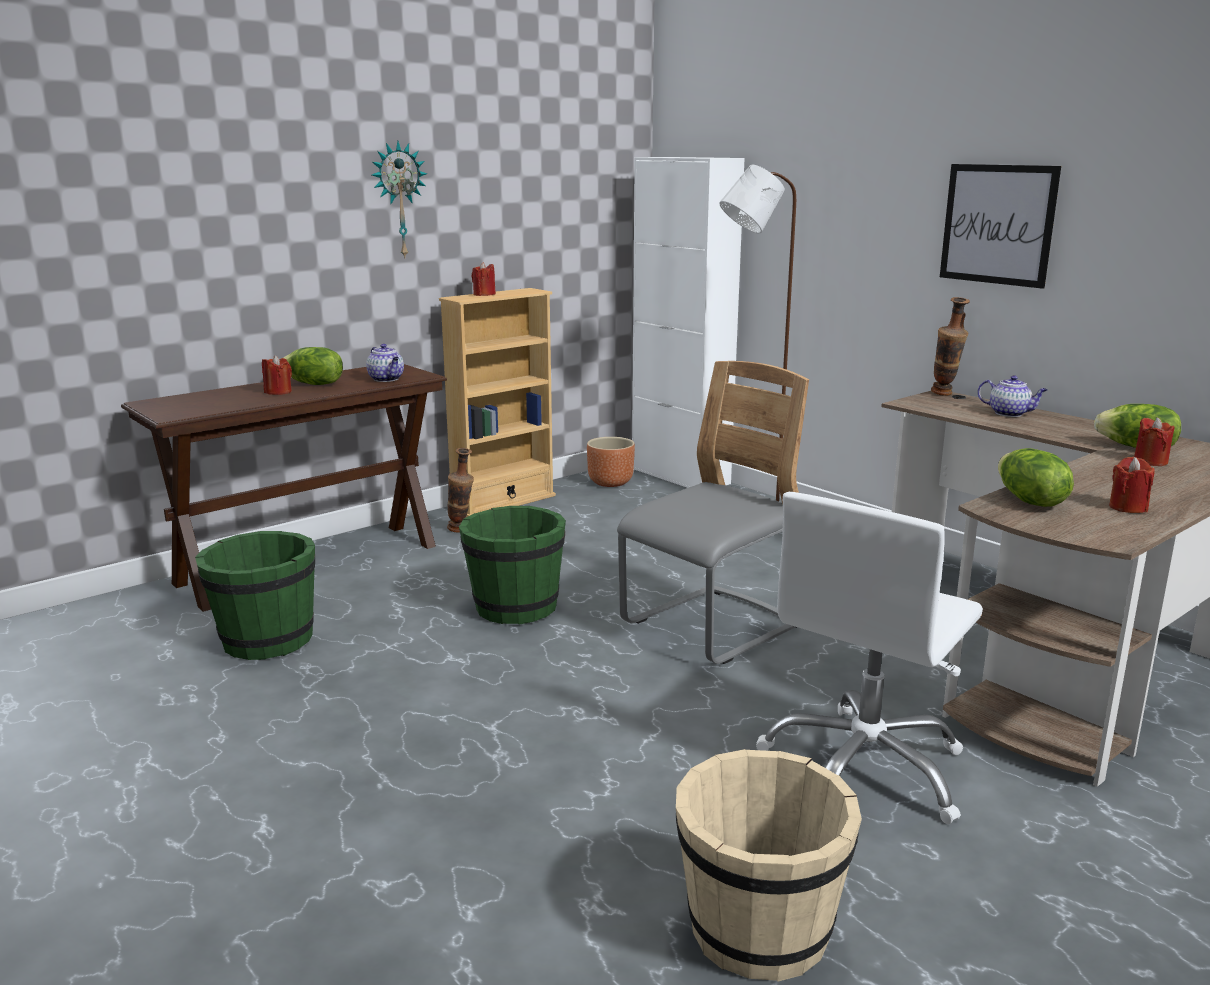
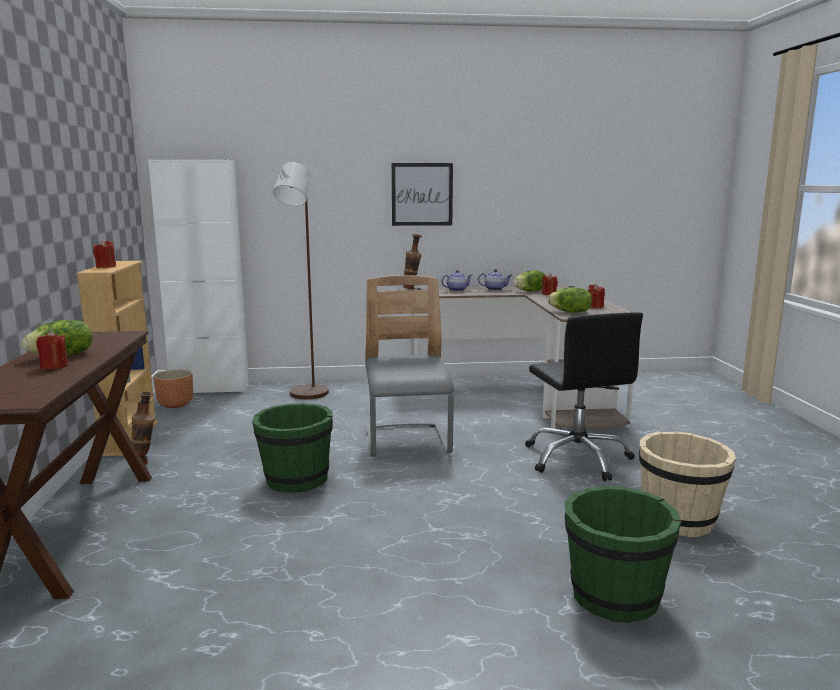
camera: 55 degrees left, 5 degrees down
(266, 641) = (184, 579): green bucket -> green bucket (614, 597)
(387, 379) = (111, 340): teapot -> teapot (495, 289)
(398, 200) = (43, 188): wall clock -> none
(865, 769) = (577, 458): white office chair -> black office chair

